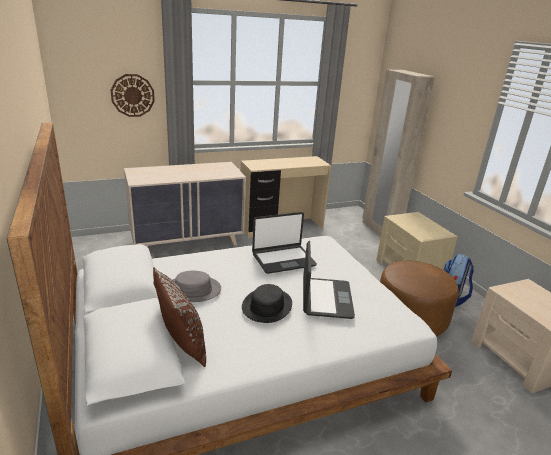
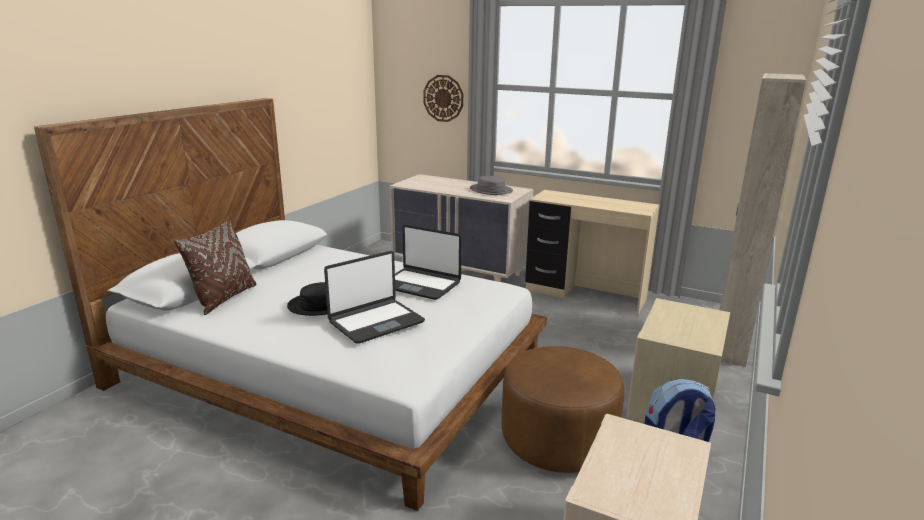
camera: 50 degrees right, 5 degrees down
(192, 290) = (304, 274): grey hat -> grey hat (491, 190)

